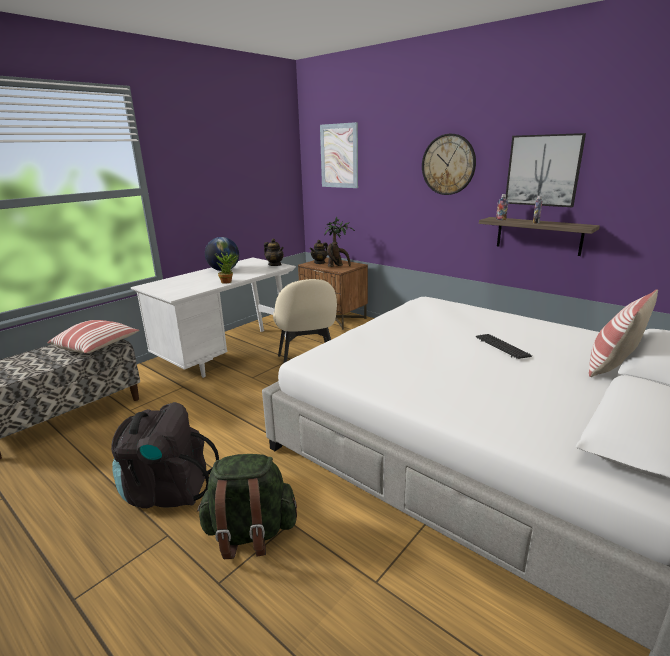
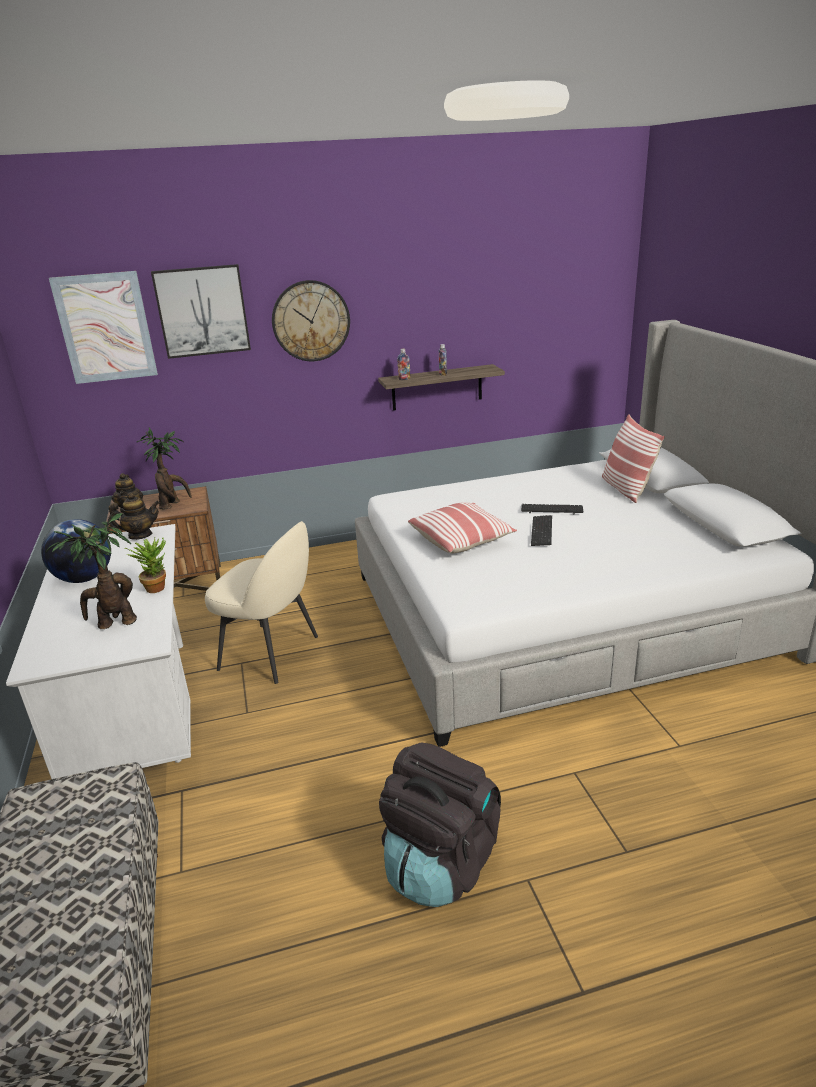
camera: 55 degrees left, 5 degrees up
(97, 347) = (98, 805): pillow -> pillow (461, 540)
(189, 285) = (113, 623): none -> potted plant
(250, 533) = (570, 807): green backpack -> none
(457, 353) = (541, 532): none -> keyboard
(543, 170) = (429, 315): picture -> picture (202, 311)

